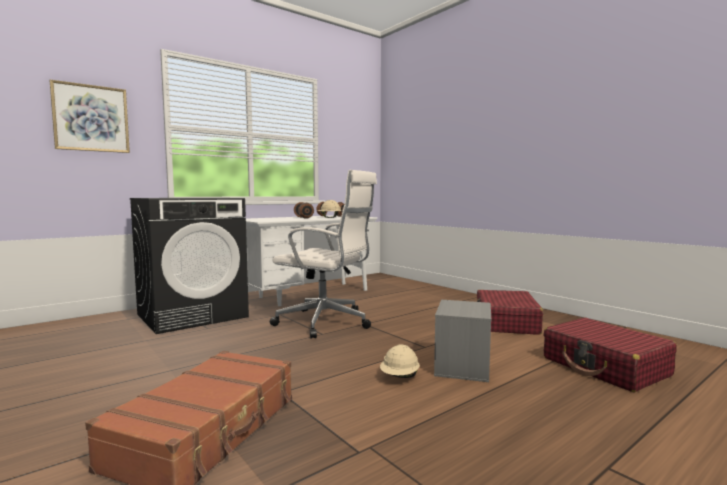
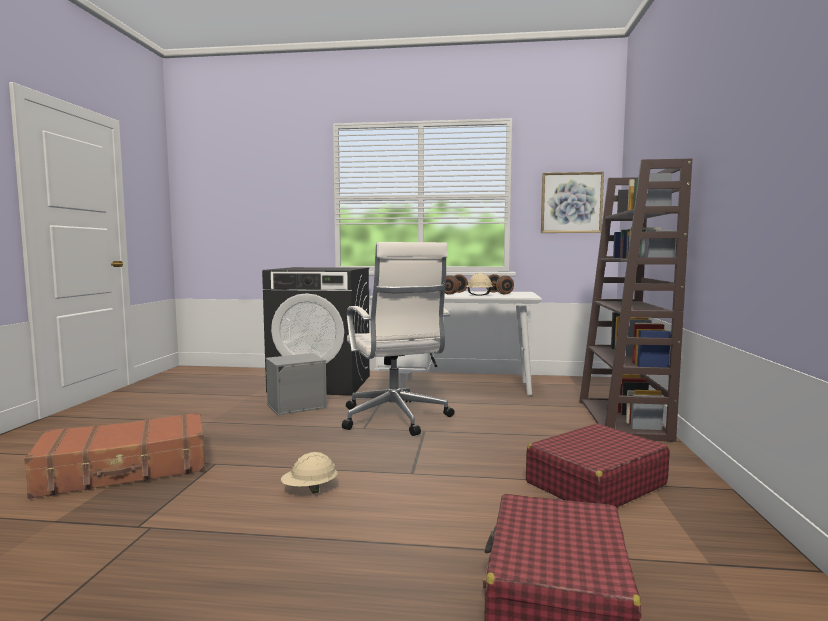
camera: 45 degrees right, 0 degrees up
(91, 118) = (276, 197): picture -> picture (571, 203)
(441, 292) = (623, 420): none -> brown bookcase
(461, 366) = (388, 506): grey storage box -> grey storage box (297, 406)

